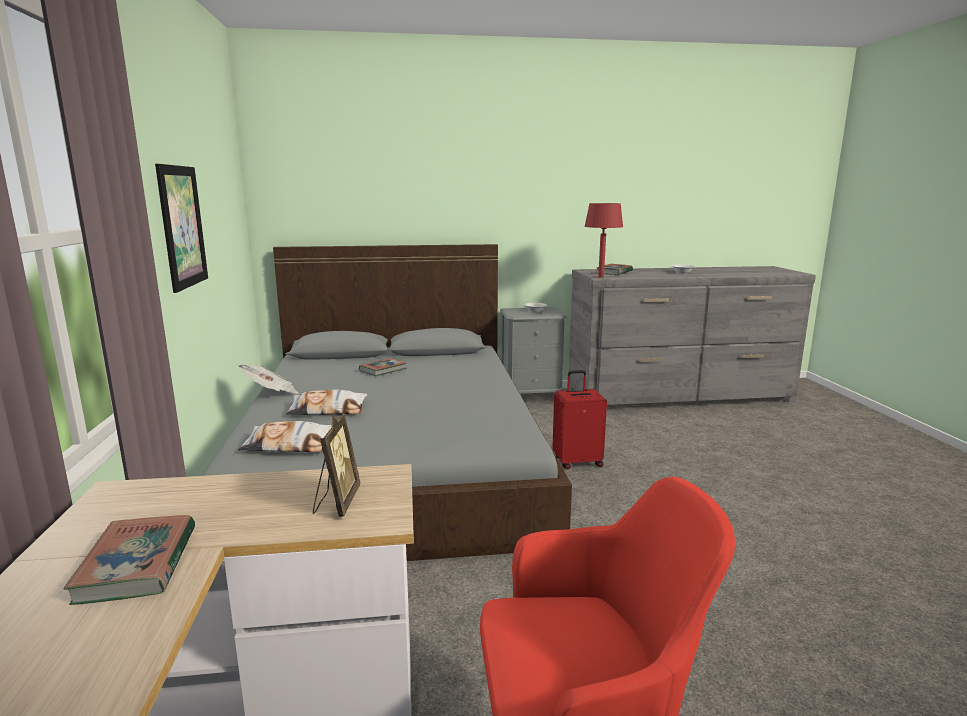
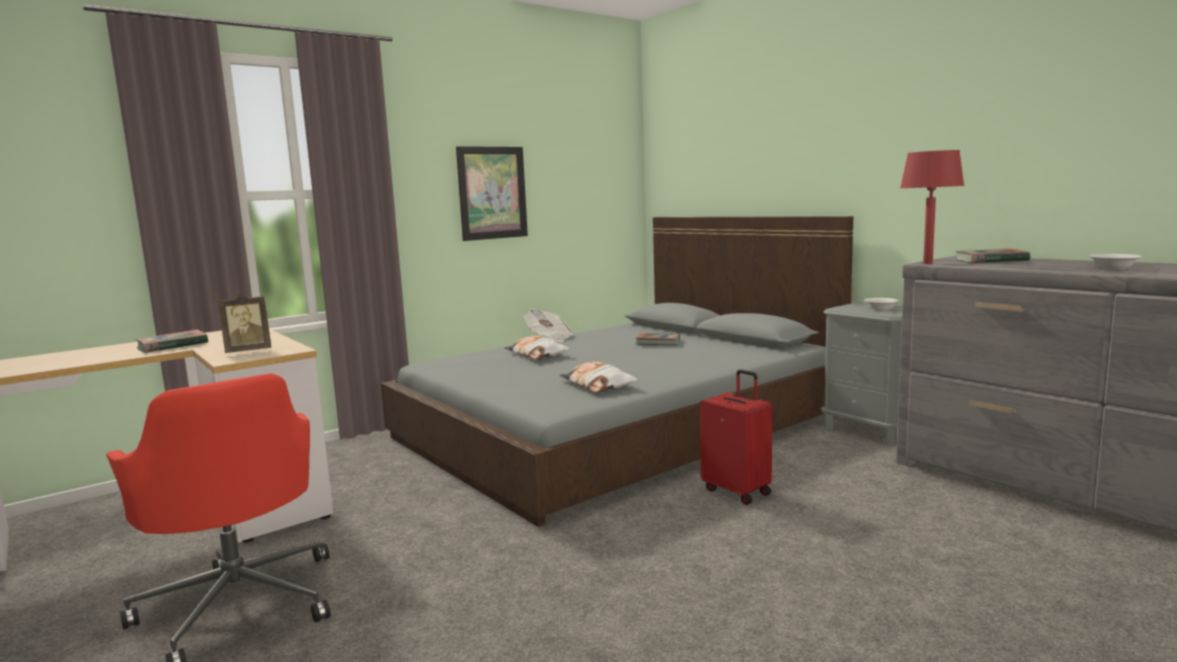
camera: 60 degrees right, 5 degrees down
(290, 445) = (461, 364): pillow -> pillow (598, 384)

